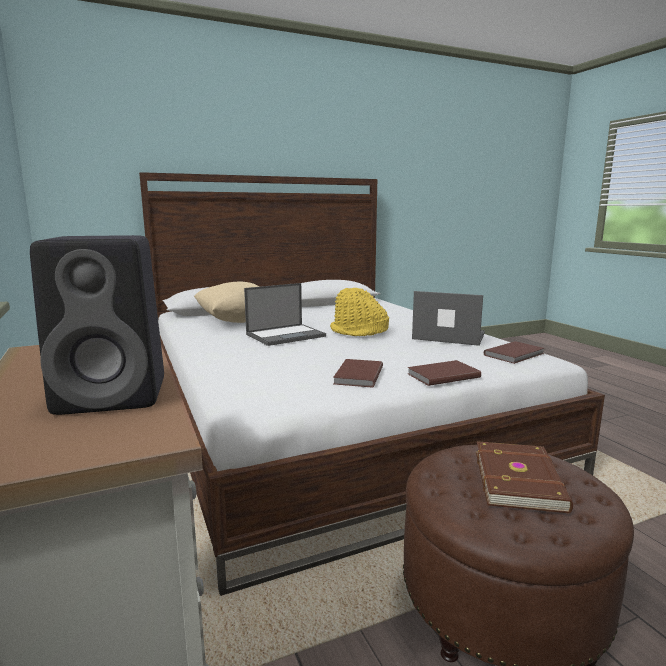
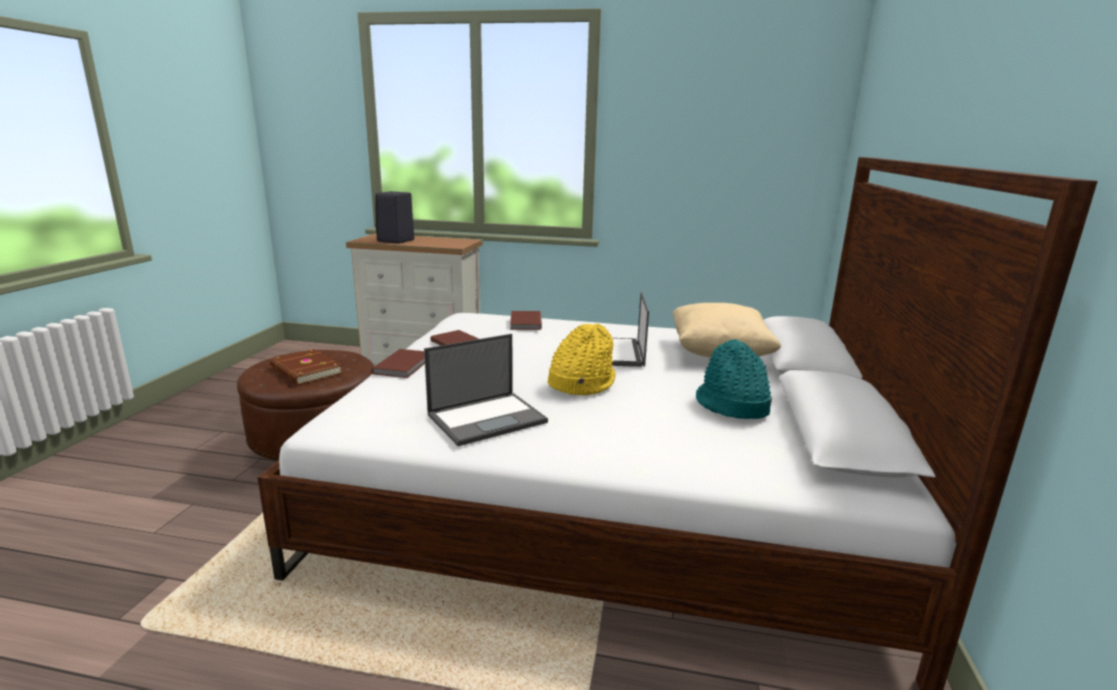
camera: 125 degrees right, 5 degrees up
(326, 312) = (731, 405): none -> turquoise hat
(515, 354) = (371, 417): brown book -> brown book (524, 322)

